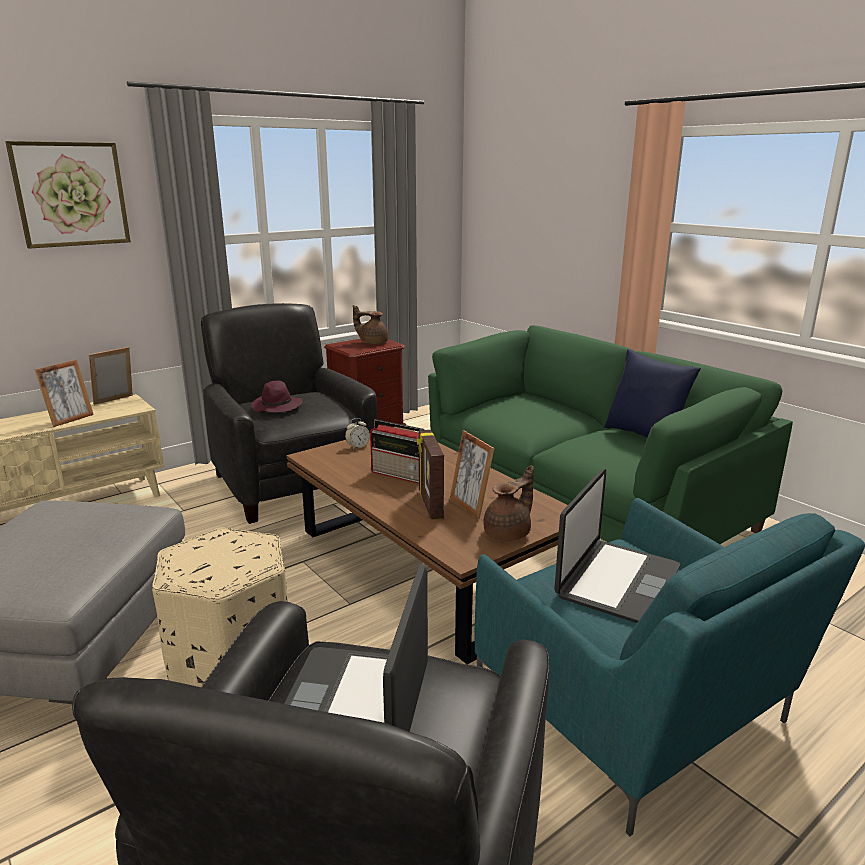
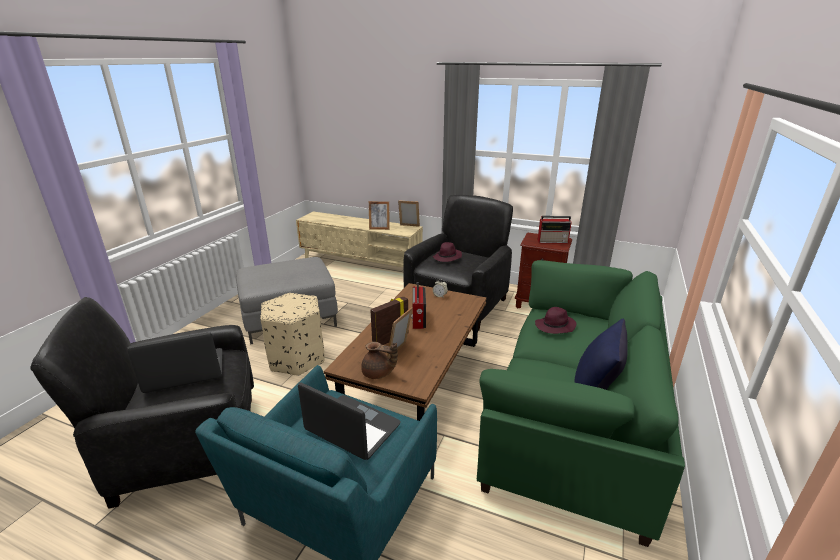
camera: 60 degrees right, 5 degrees up
(71, 194) = (409, 120): picture -> none
(372, 342) = (553, 241): brown teapot -> radio
(514, 413) = (554, 326): none -> purple hat
(616, 581) = (352, 428): laptop -> laptop turned 150 degrees counterclockwise

